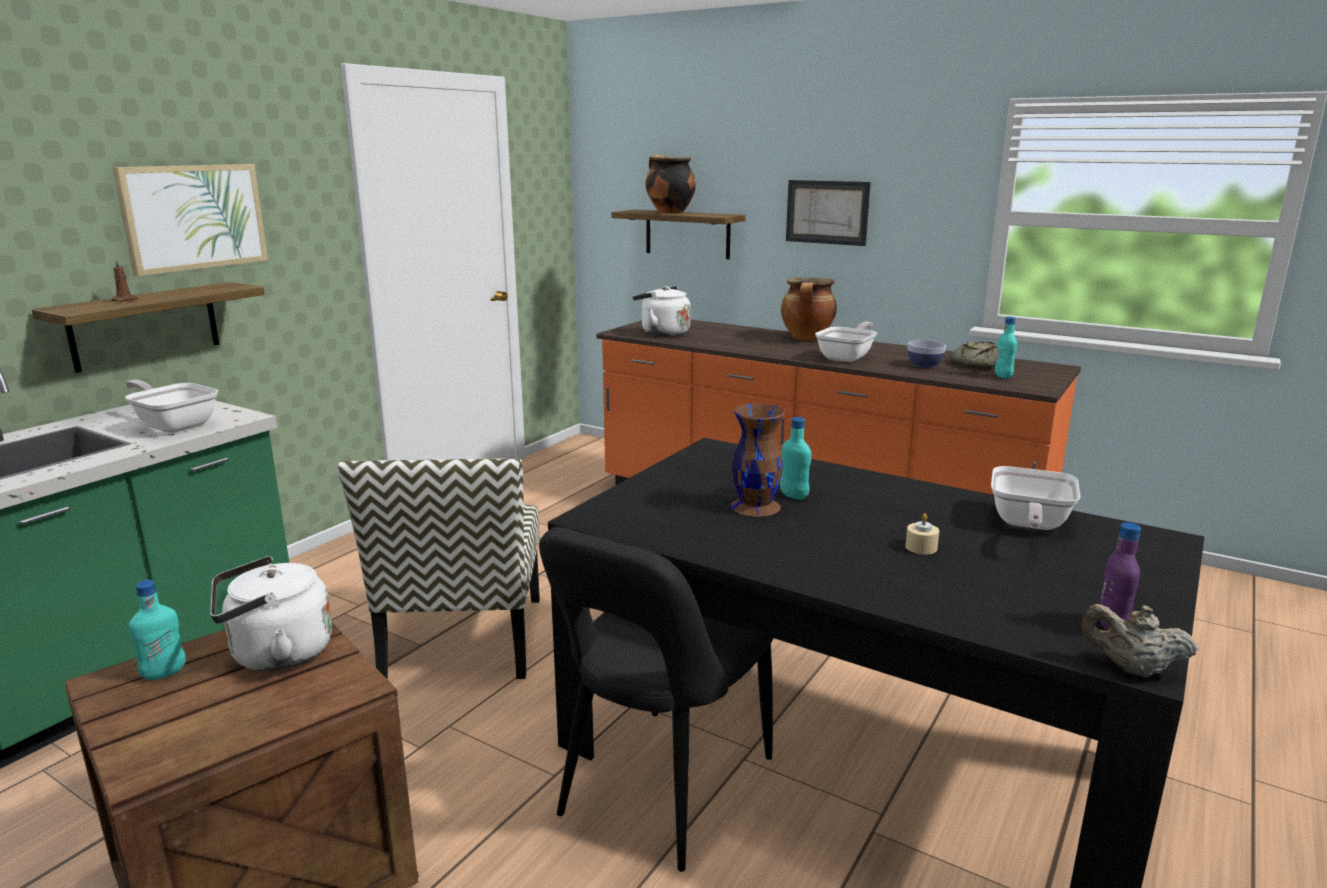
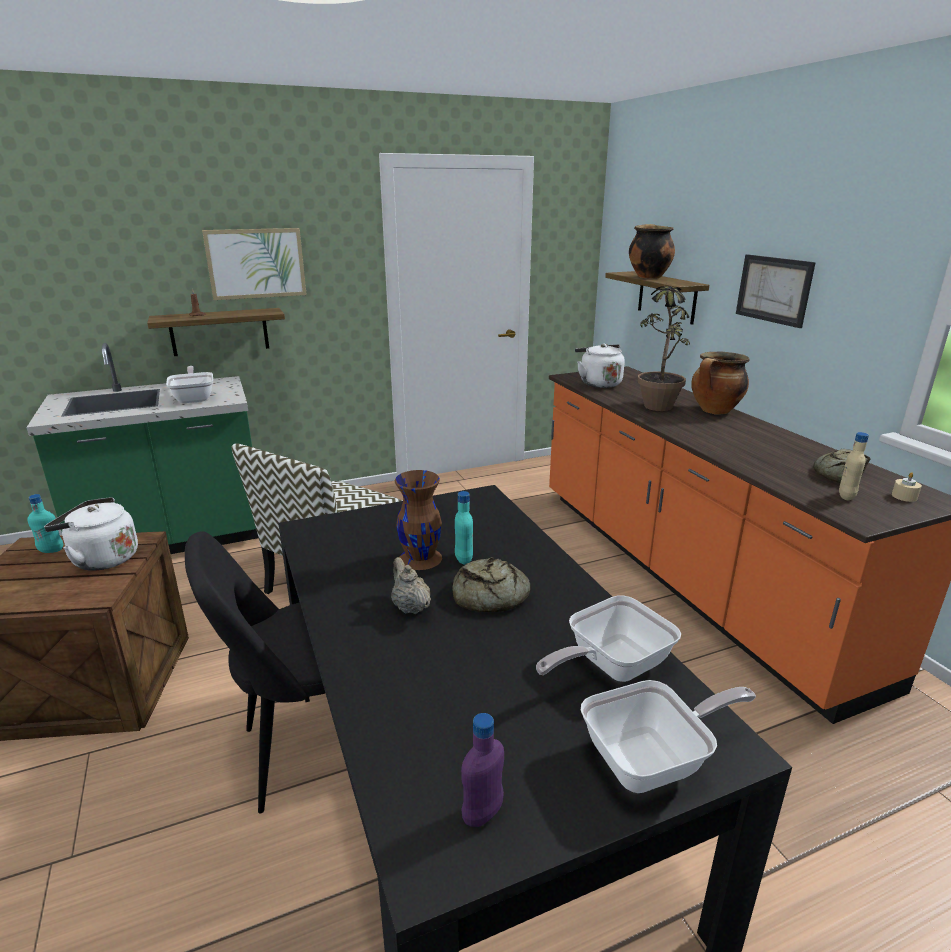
camera: 35 degrees right, 5 degrees up
(749, 340) = (657, 403): none -> potted plant
(847, 357) = (716, 438): frying pan -> frying pan (653, 761)
(865, 513) = (489, 596): none -> bread
(921, 547) = (472, 647): beige candle -> beige candle (904, 496)
(924, 365) = (780, 463): bowl -> none
(1003, 376) = (846, 496): turquoise bottle -> beige bottle
(1131, 669) = (415, 867): beige teapot -> beige teapot (410, 607)

